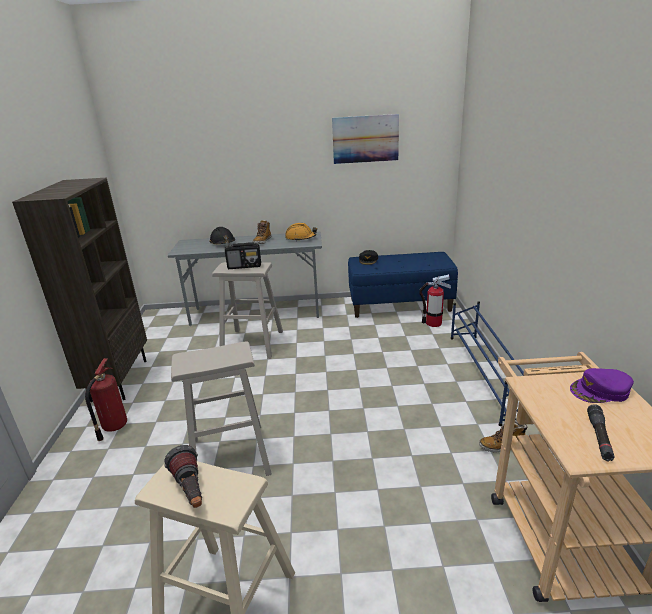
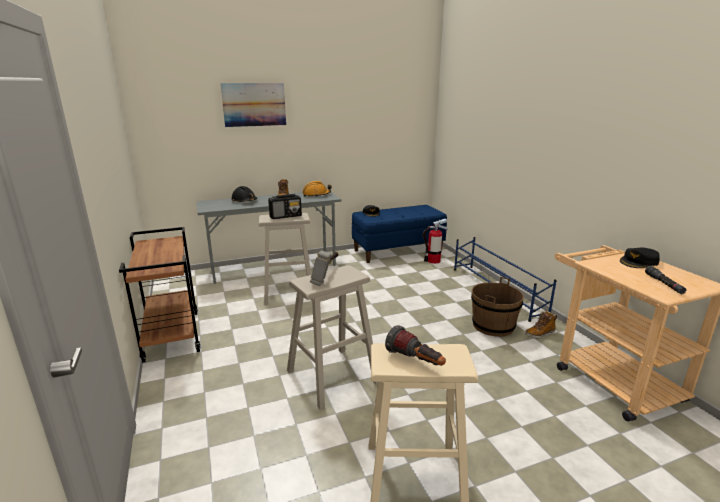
camera: 20 degrees left, 5 degrees down
(113, 427) = (196, 374): fire extinguisher -> none
(119, 380) = (171, 335): brown bookcase -> brown cart
(214, 351) = (327, 274): none -> hammer
(365, 139) = (366, 110): picture -> picture (254, 104)
(448, 424) = (493, 326): none -> brown bucket
(600, 391) = (639, 262): purple cap -> black cap

